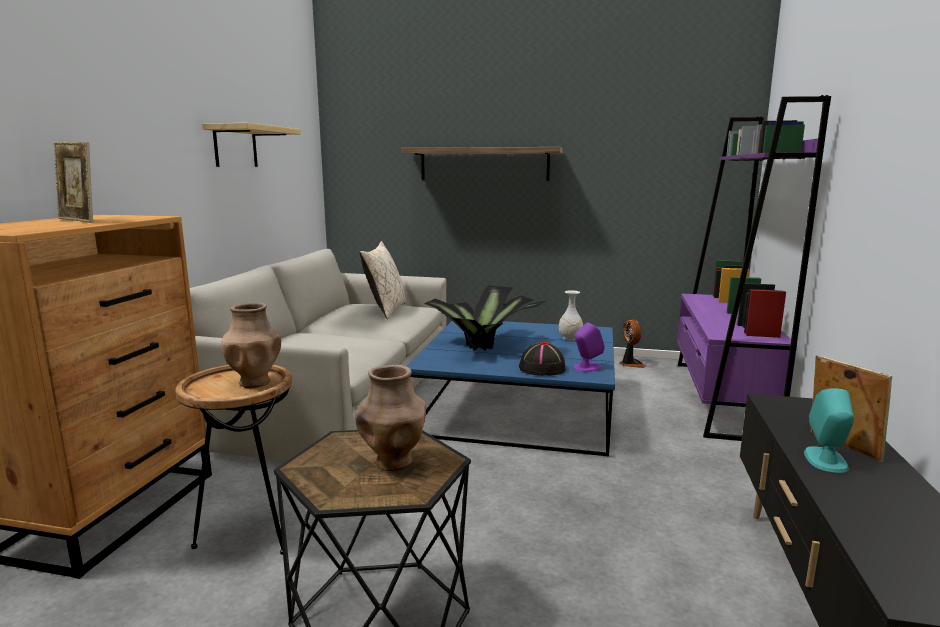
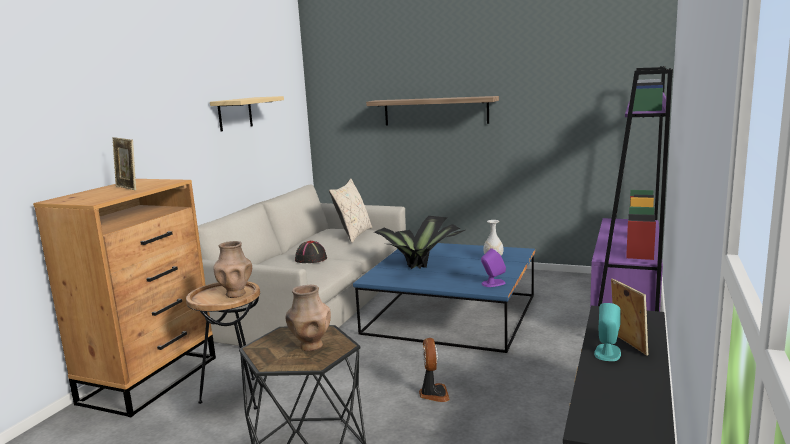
camera: 10 degrees right, 0 degrees up
(541, 369) = (456, 284): black hat -> black hat (310, 259)
(631, 364) = (562, 278): fan -> fan (433, 394)

